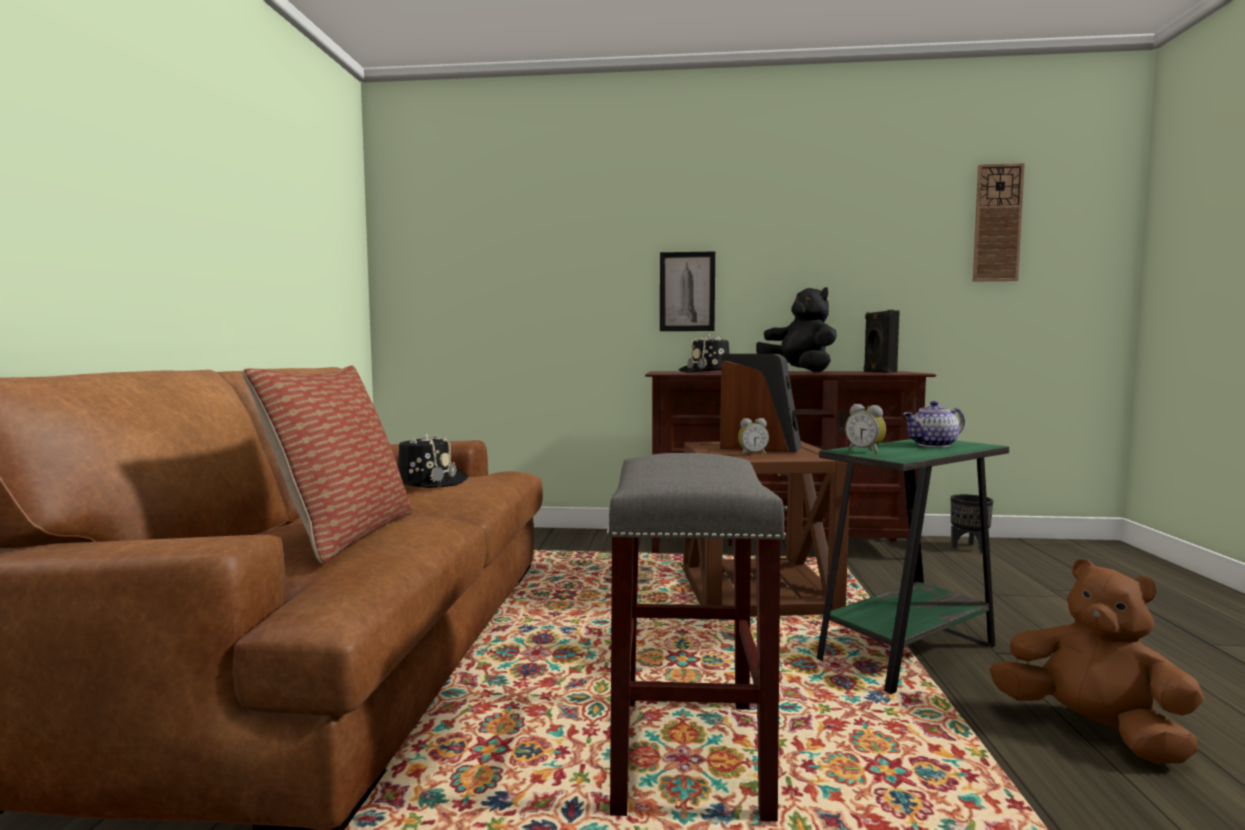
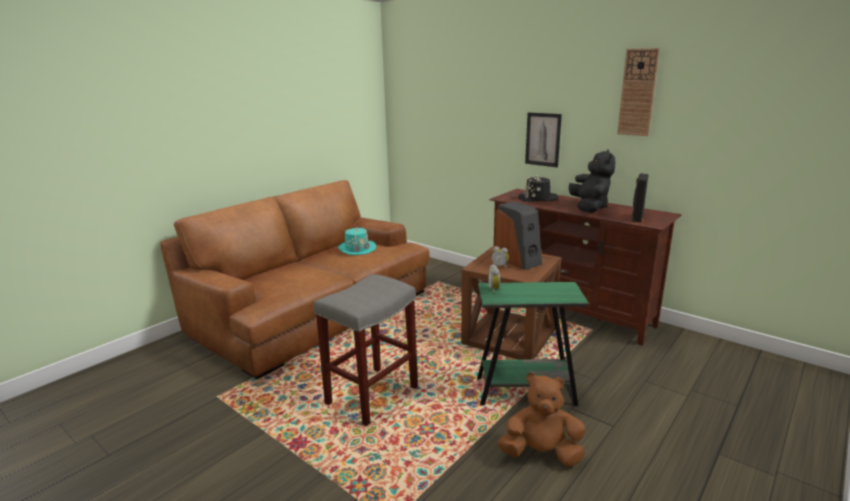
camera: 35 degrees right, 15 degrees up
(343, 535) = (289, 278): pillow -> none
(424, 482) = (357, 249): black hat -> turquoise hat
(933, 445) = (547, 292): teapot -> none
(969, 548) = (701, 346): black planter -> none
(997, 223) = (781, 105): wall clock -> wall clock (638, 92)
(1092, 730) = (541, 453): brown plush toy -> brown plush toy turned 75 degrees counterclockwise

